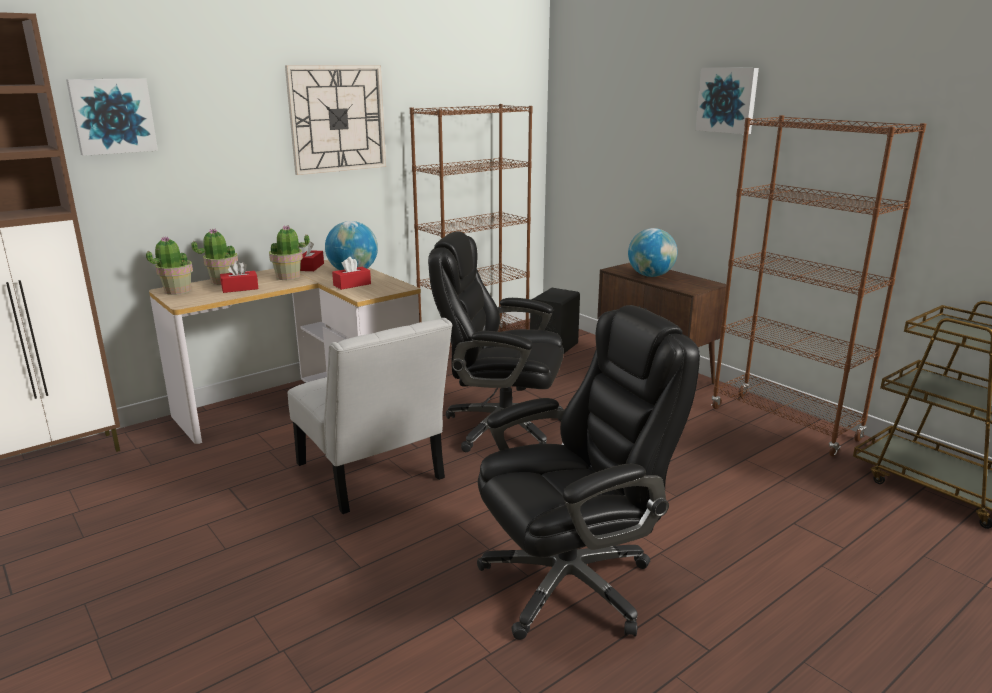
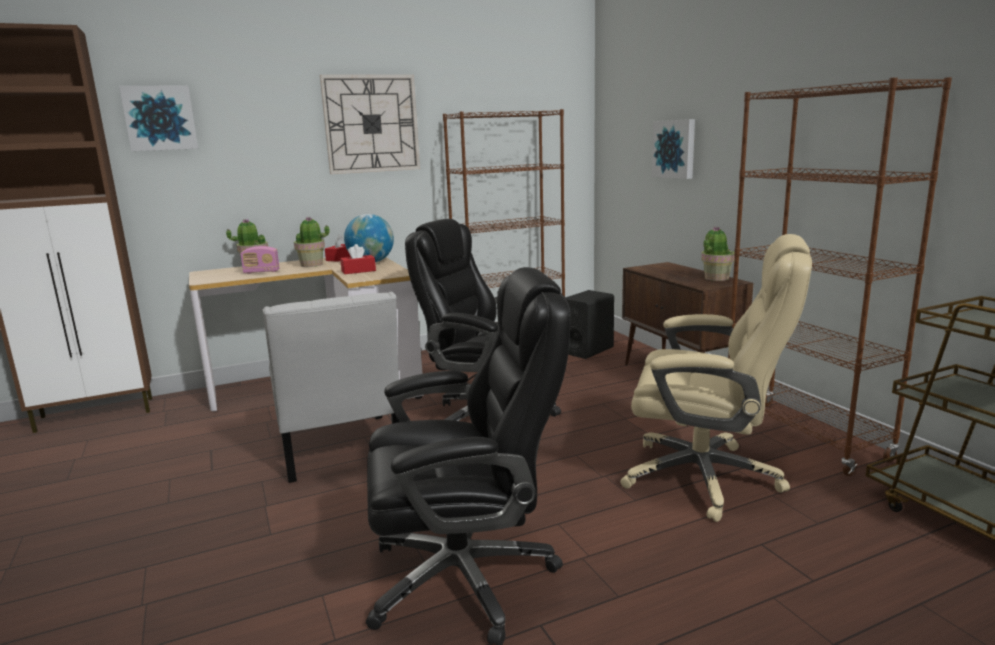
camera: 15 degrees right, 5 degrees down
(177, 291) = (210, 273): potted plant -> potted plant (716, 278)
(240, 288) = (261, 272): red tissue box -> radio
(650, 276) = (671, 273): globe -> none
(723, 469) = (705, 477): none -> beige office chair
(728, 100) = (747, 84): picture -> picture (675, 149)

